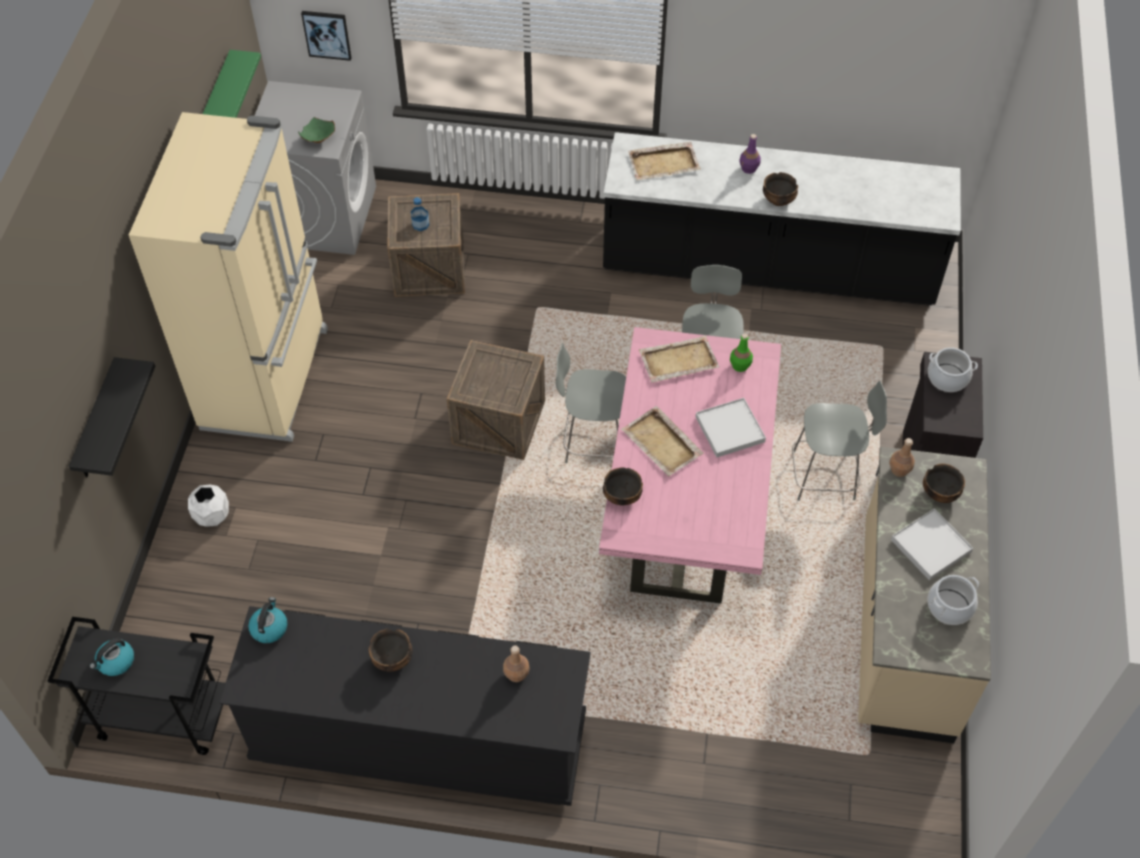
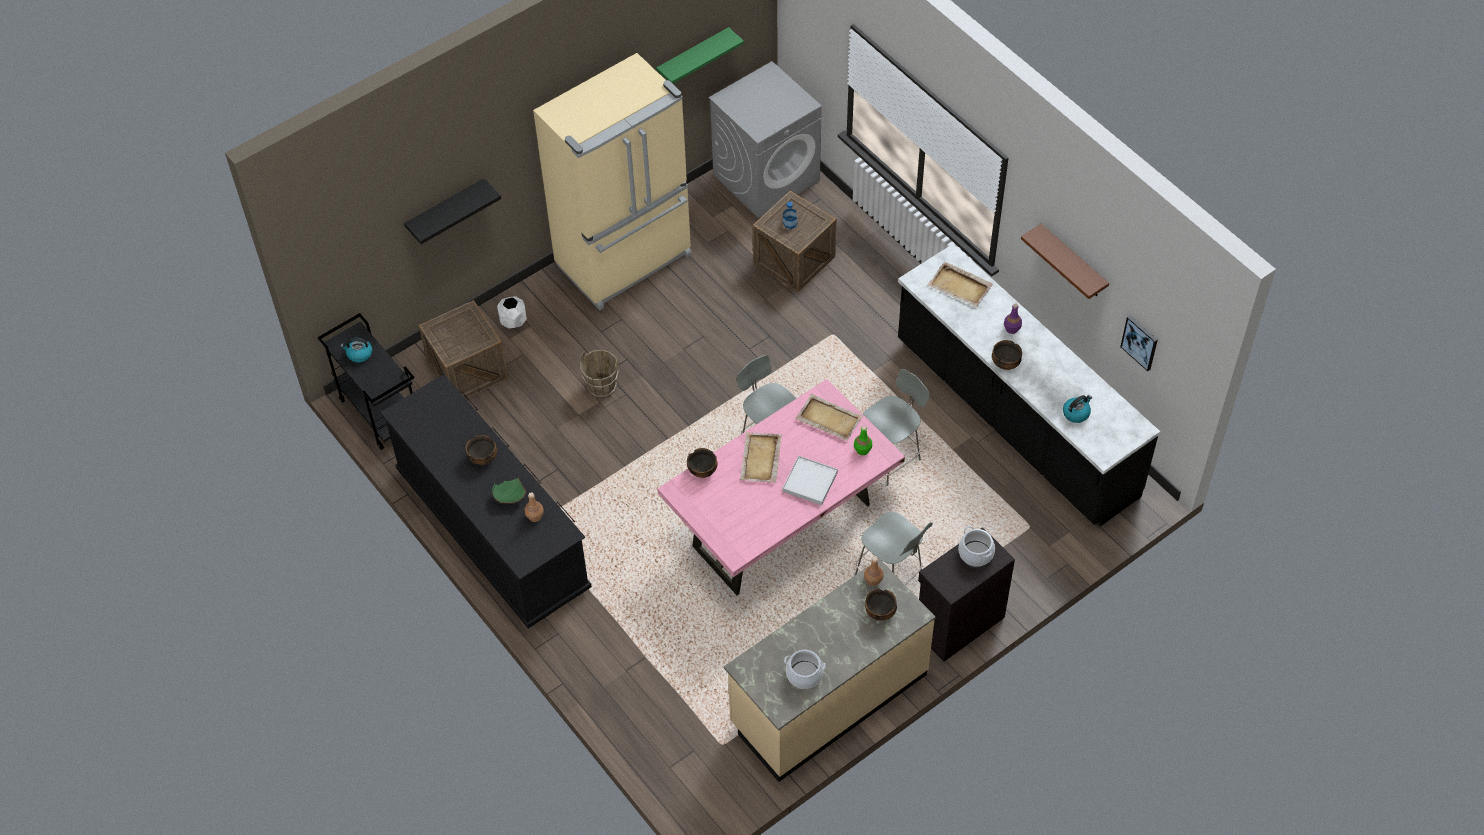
camera: 45 degrees right, 0 degrees up
(269, 628) = (441, 393): kettle -> kettle (1076, 413)
(319, 139) = (760, 121): green bowl -> green bowl (510, 497)
(327, 34) = (813, 53): picture -> picture (1140, 342)
(376, 513) = (601, 388): none -> brown bucket
(498, 422) = (729, 388): crate -> crate (467, 370)
(787, 55) = (1073, 263): none -> brown shelf
(930, 546) = (836, 635): white tray -> none

